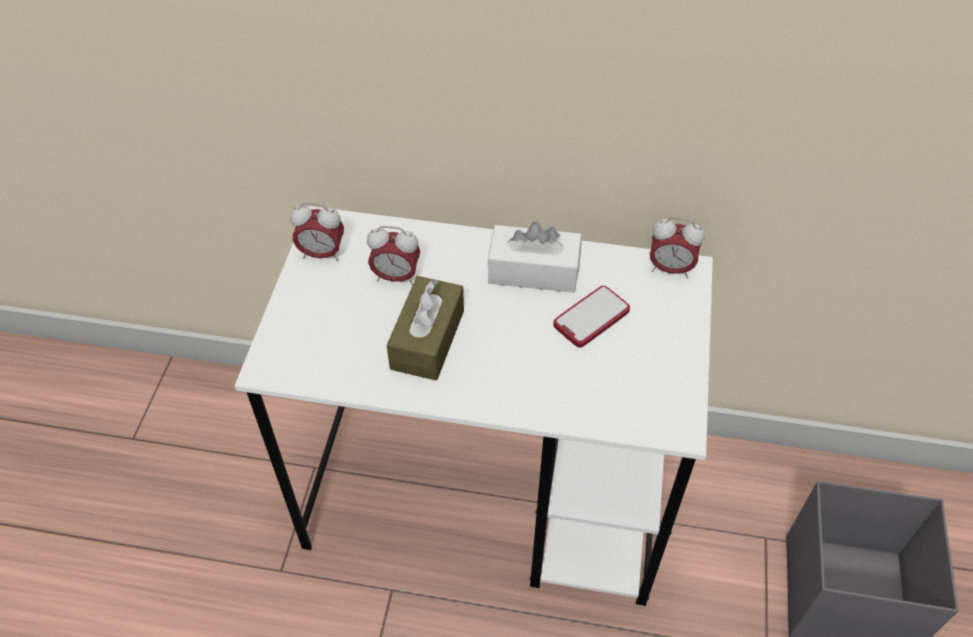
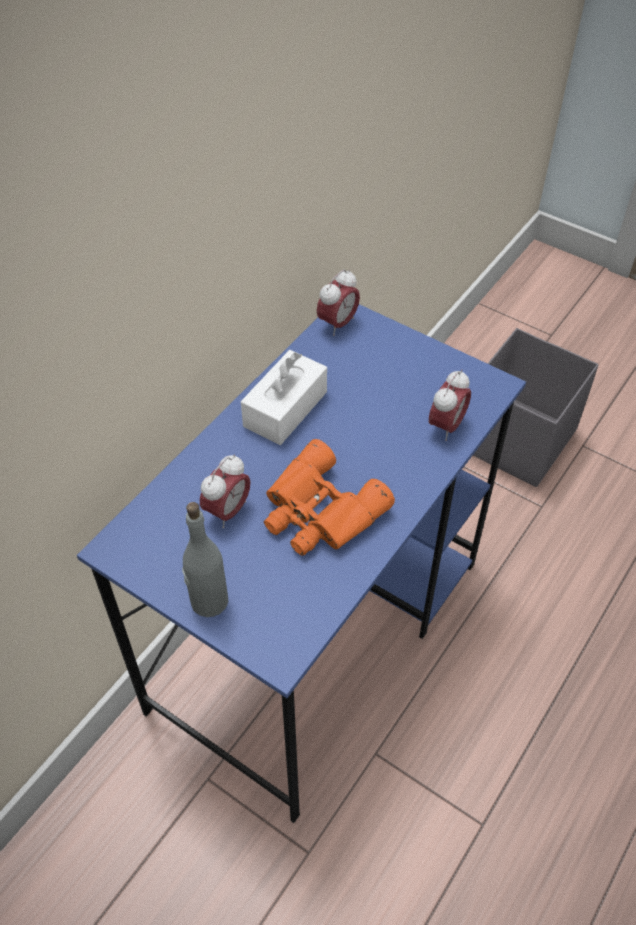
camera: 65 degrees left, 0 degrees up
(300, 301) = (209, 601): none -> grey bottle
(322, 254) = (156, 563): alarm clock -> alarm clock (446, 426)
(427, 339) = (319, 513): brown tissue box -> orange binoculars
(489, 493) = (319, 632): white desk -> blue desk
(591, 318) = (360, 392): phone -> none

